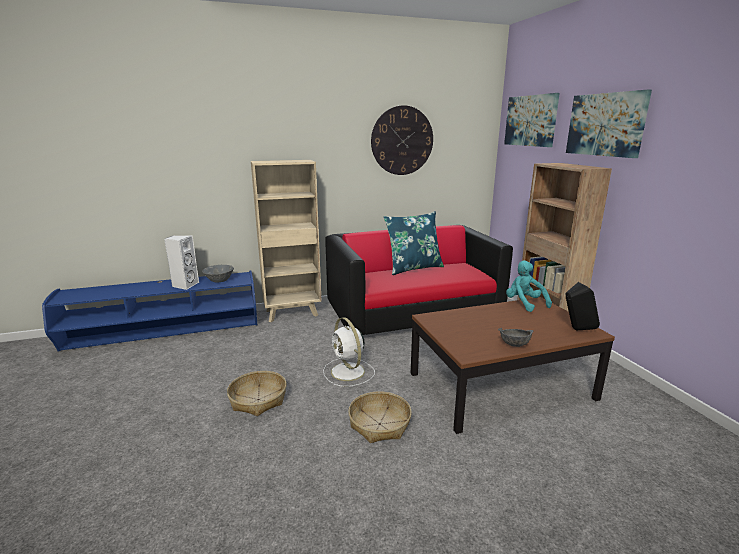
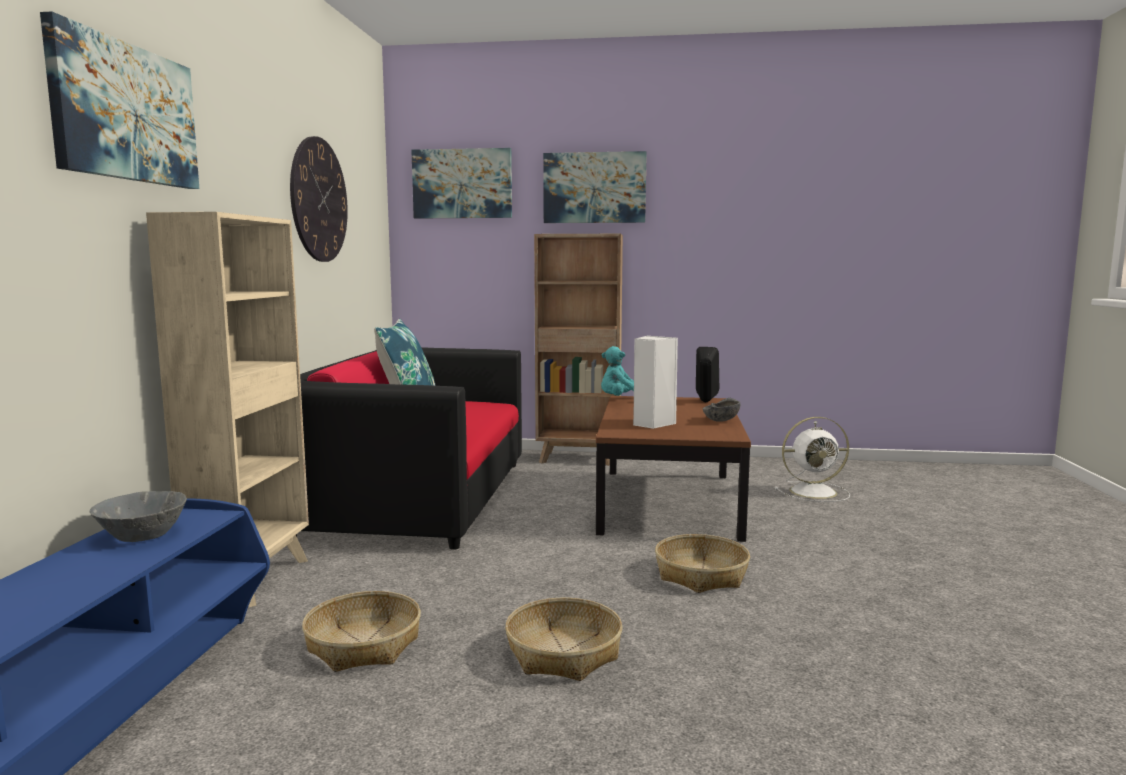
camera: 65 degrees left, 10 degrees down
(185, 285) = (90, 572): white speaker -> white speaker (651, 424)
(245, 121) = (125, 113): none -> picture
(248, 352) = (363, 645): none -> basket
(348, 372) = (550, 570): white fan -> white fan (815, 492)

